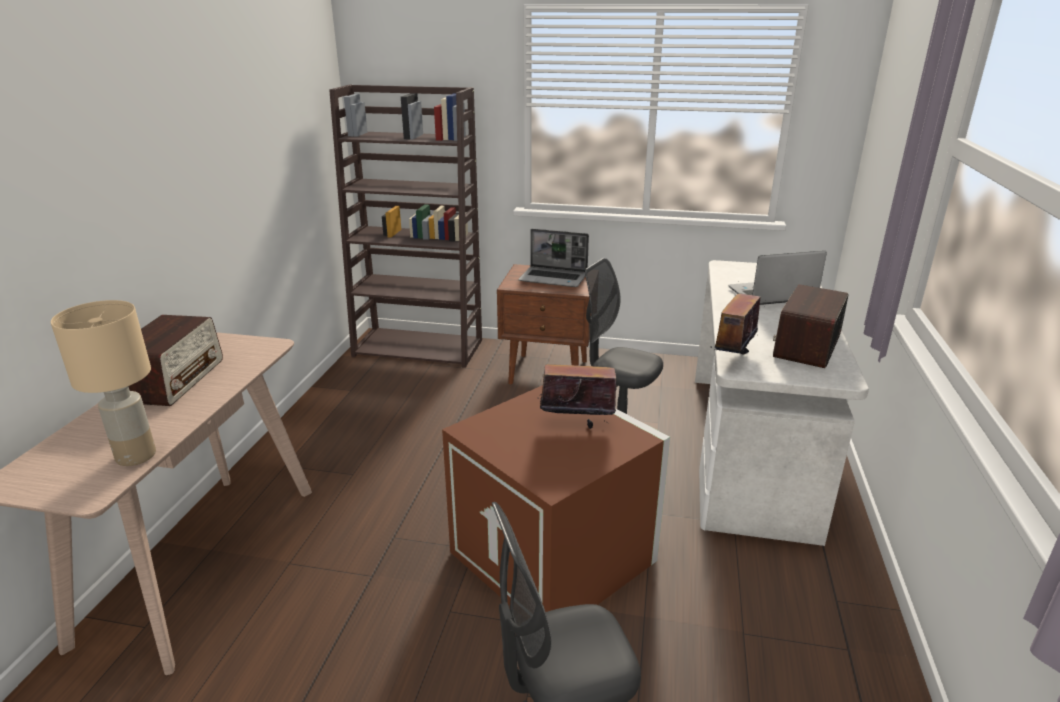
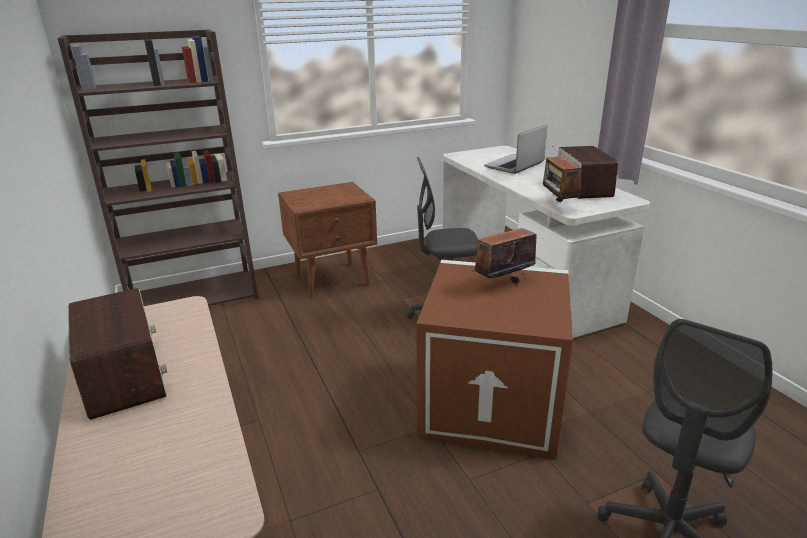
camera: 35 degrees left, 0 degrees up
(136, 456) = (213, 455): beige table lamp -> none
(554, 278) = (328, 195): laptop -> none

